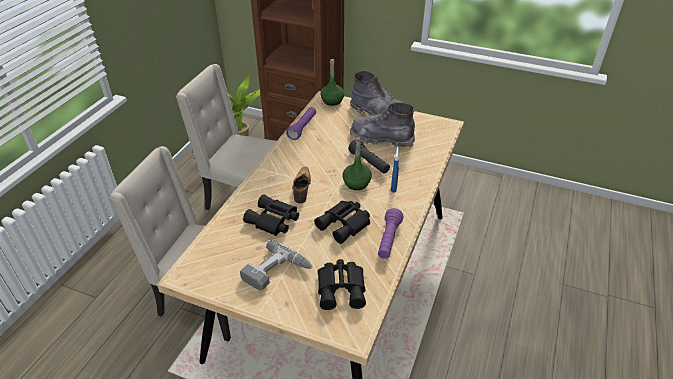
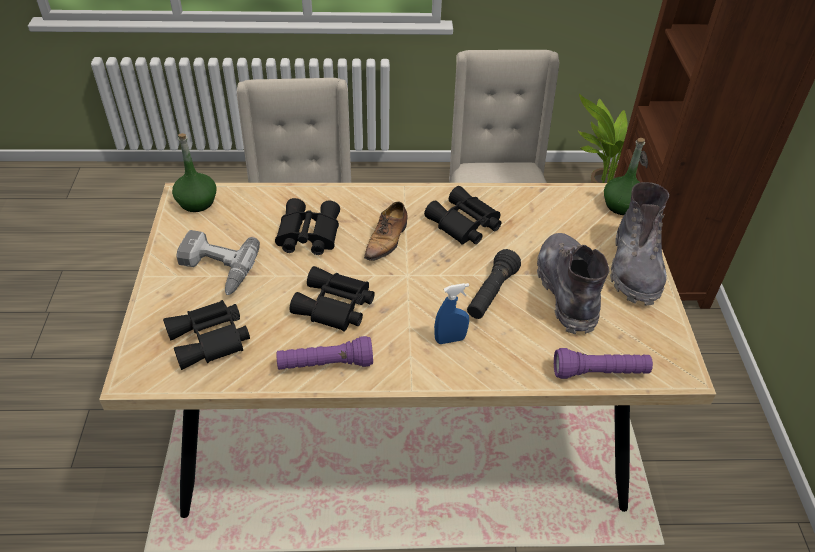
camera: 65 degrees right, 5 degrees up
(302, 128) = (524, 197): purple flashlight -> purple flashlight (600, 372)
(302, 188) = (387, 240): shoe -> shoe turned 135 degrees clockwise
(309, 155) = (464, 224): none -> black binoculars
(356, 183) = (432, 293): green bottle -> green bottle (197, 202)

